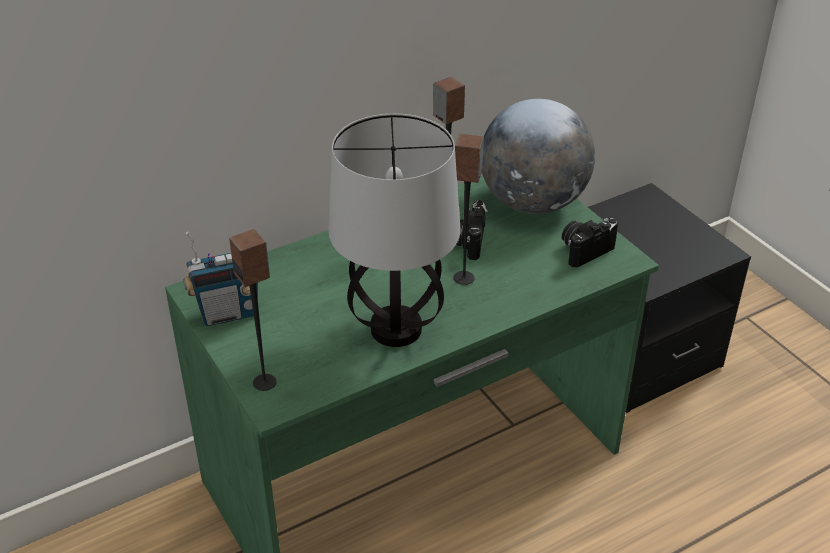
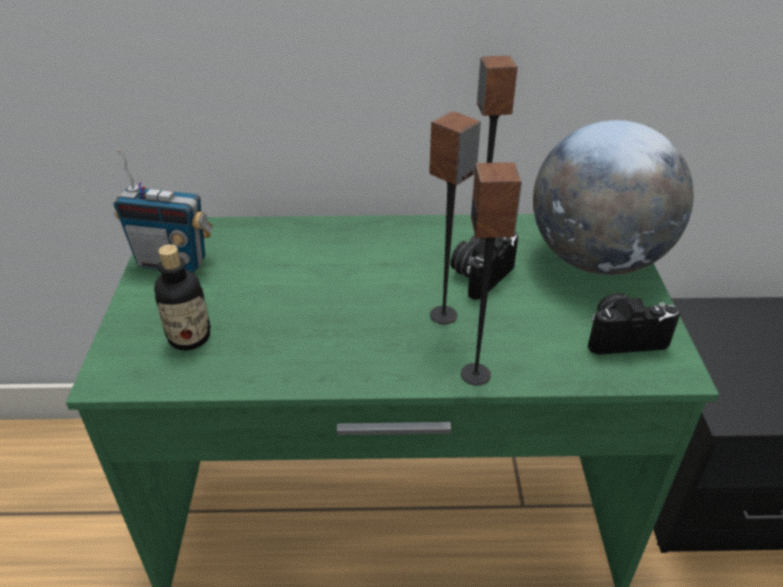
camera: 30 degrees right, 0 degrees up
(265, 382) = (128, 347): speaker -> speaker (476, 374)
(303, 359) = (189, 337): none -> bottle
(394, 329) = (313, 344): table lamp -> none

